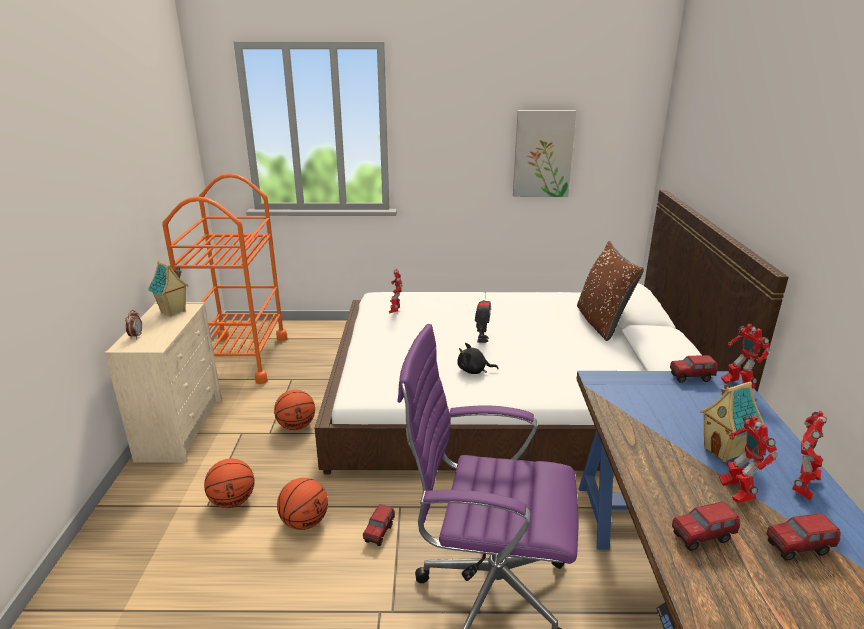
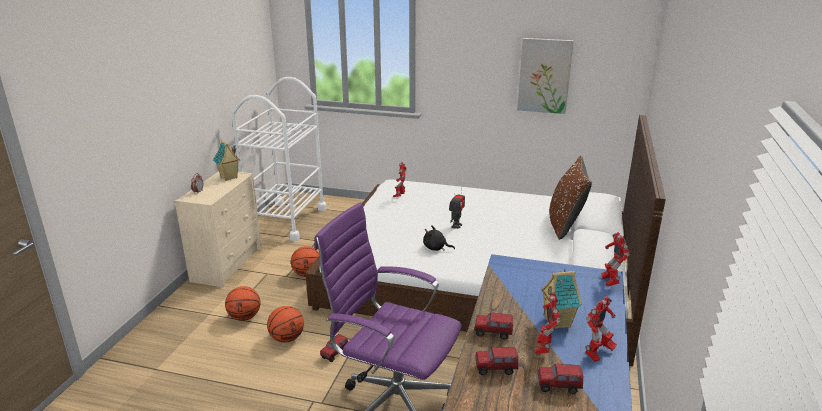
camera: 15 degrees right, 0 degrees up
(241, 358) = (286, 220): orange cart -> white cart
(691, 378) = (577, 271): toy truck -> toy truck (493, 333)

